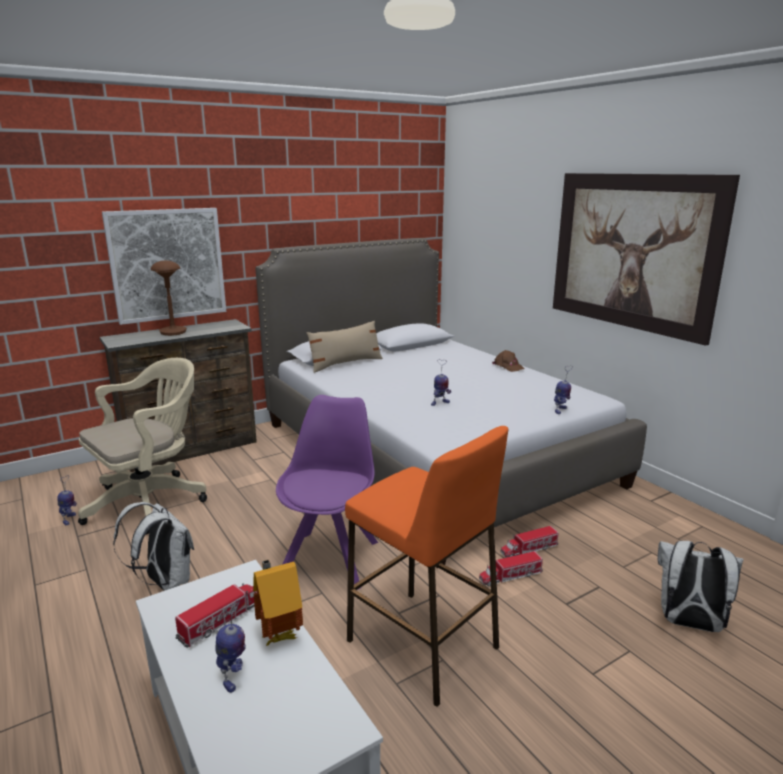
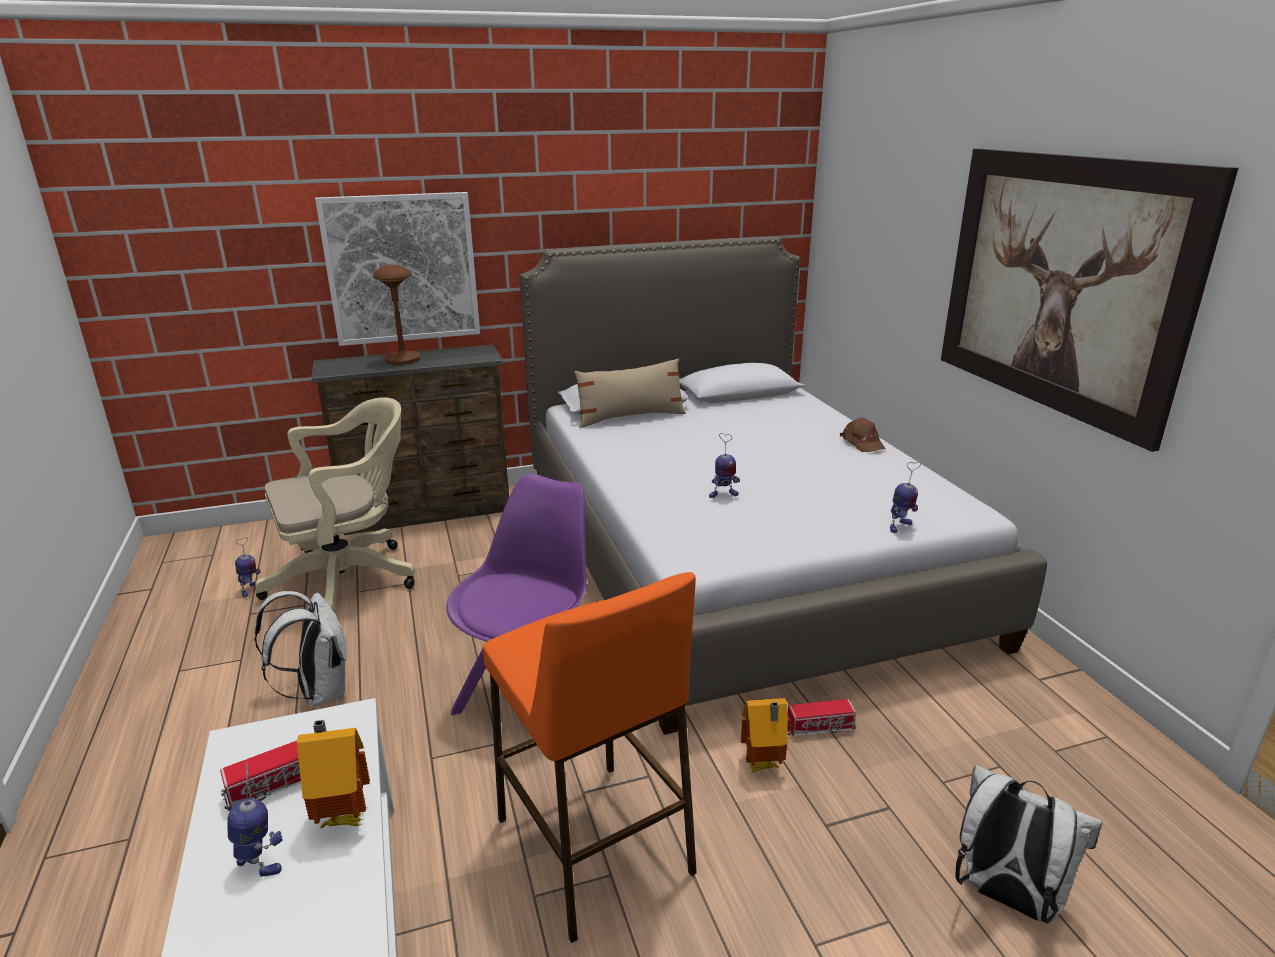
camera: 15 degrees right, 5 degrees up
(233, 676) = (260, 864): toy robot -> toy robot turned 75 degrees counterclockwise
(510, 576) = (762, 766): toy truck -> toy house

